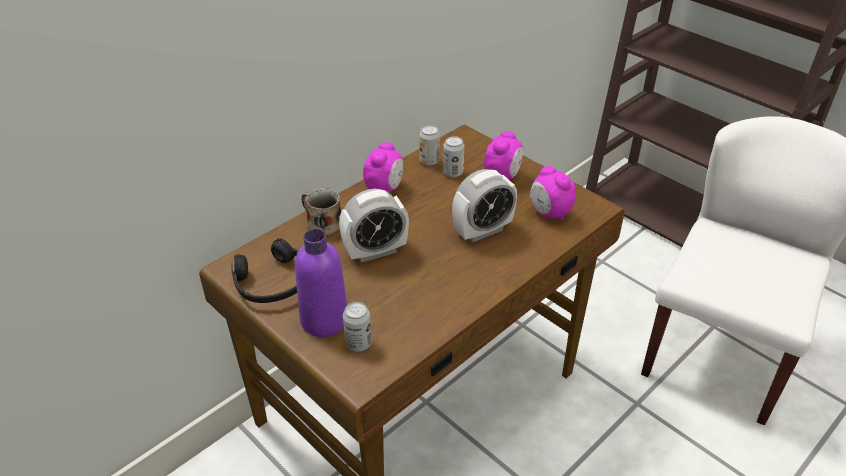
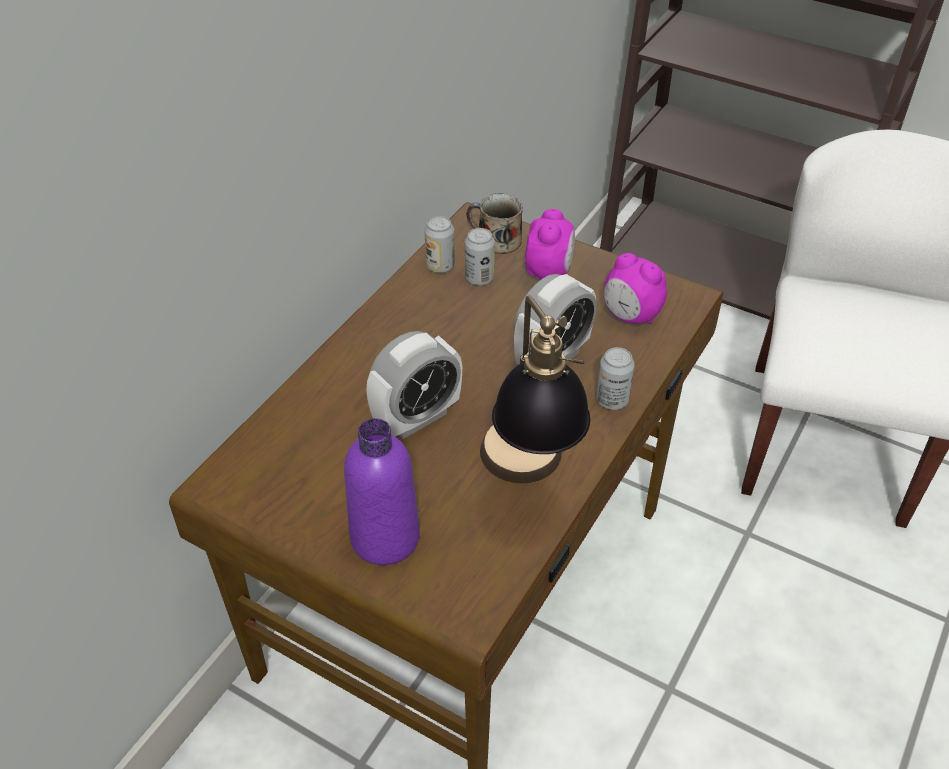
camera: 15 degrees left, 5 degrees up
(273, 282) = (287, 495): black headphones -> none
(323, 224) = (325, 390): mug -> mug (496, 240)
(358, 343) = (446, 562): can -> can (612, 400)
(385, 189) = (393, 319): alarm clock -> none
(434, 303) = (527, 479): none -> table lamp

